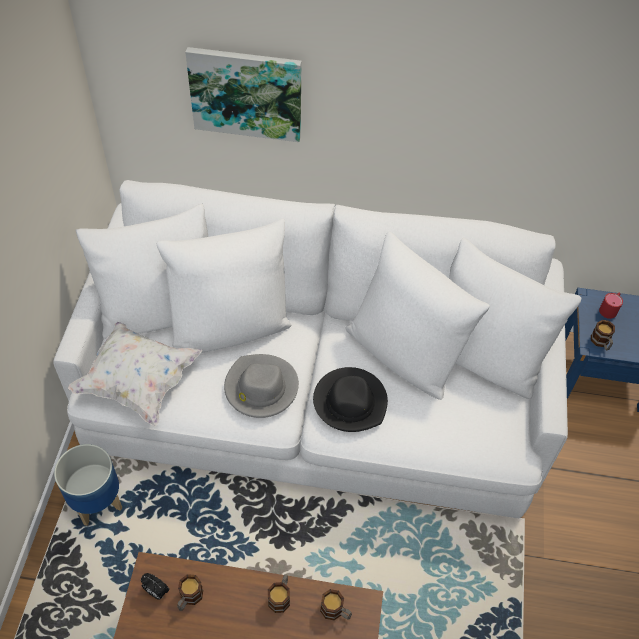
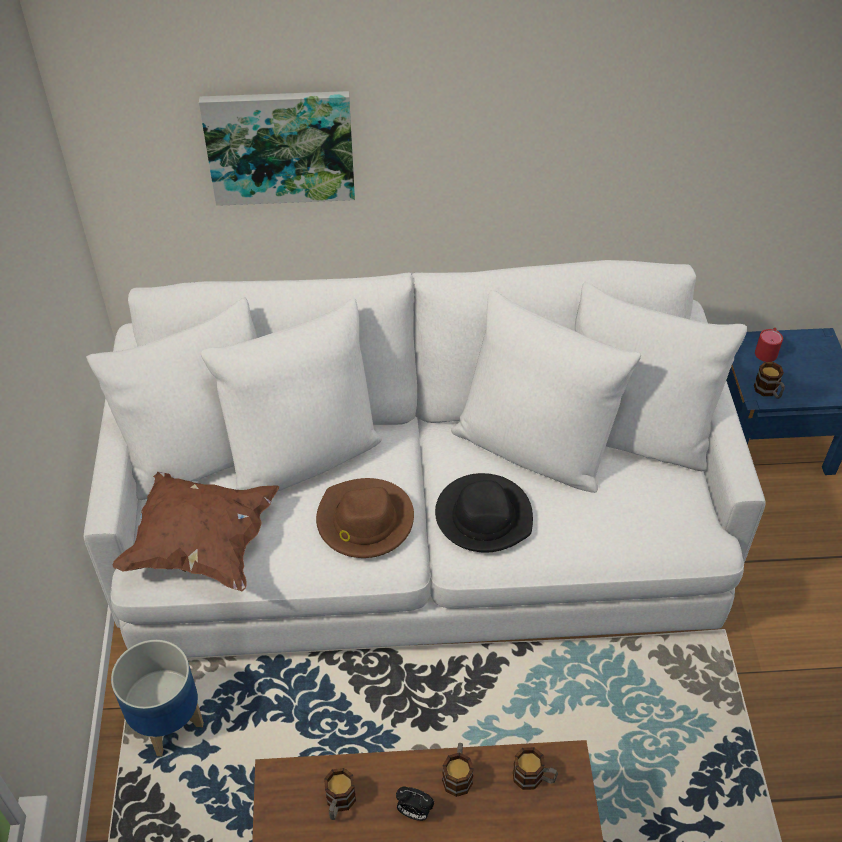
camera: 10 degrees left, 5 degrees down
(138, 382) = (201, 545): white pillow -> brown pillow
(156, 591) = (293, 804): alarm clock -> alarm clock (414, 812)
(260, 388) = (364, 521): grey hat -> brown hat

